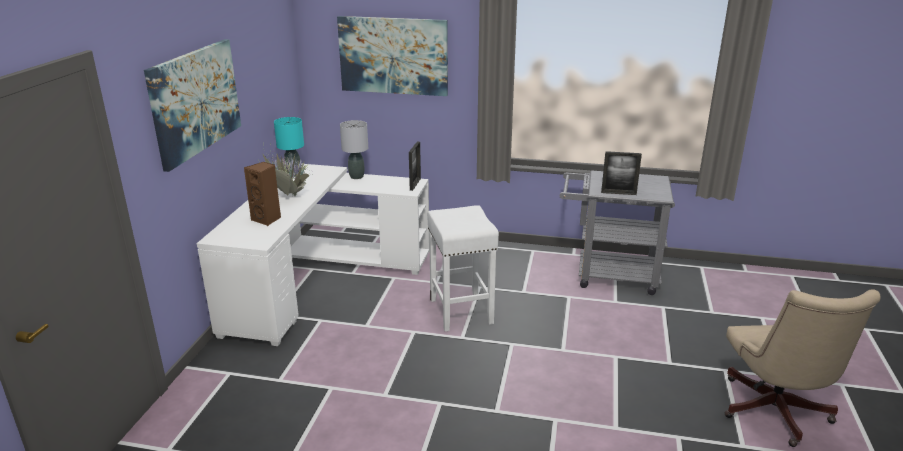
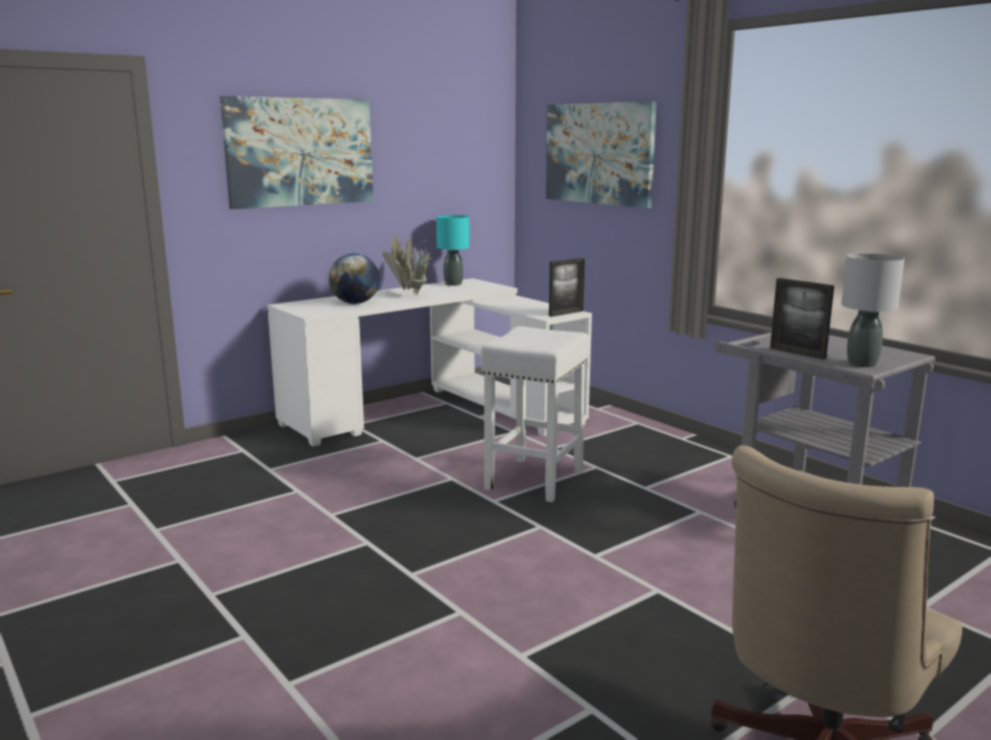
camera: 40 degrees right, 10 degrees down
(267, 219) = (355, 303): brown speaker -> globe
(357, 176) = (518, 299): grey table lamp -> grey table lamp (862, 364)

